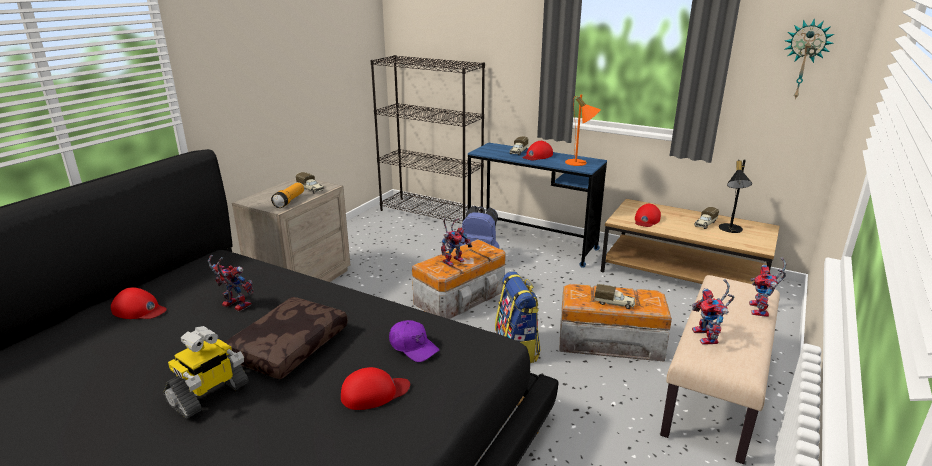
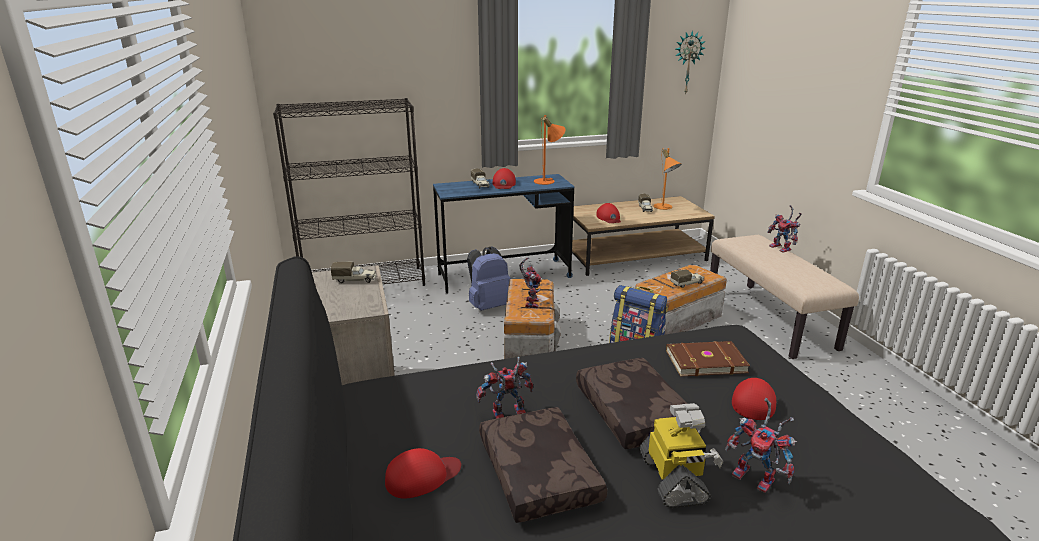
camera: 45 degrees left, 0 degrees up
(174, 342) = (536, 473): none -> brown pillow
(289, 201) = (363, 298): flashlight -> none
(413, 347) = (704, 361): purple cap -> brown book
(708, 338) = (794, 275): toy robot -> toy robot (758, 478)
(730, 230) = (664, 207): black table lamp -> orange table lamp

